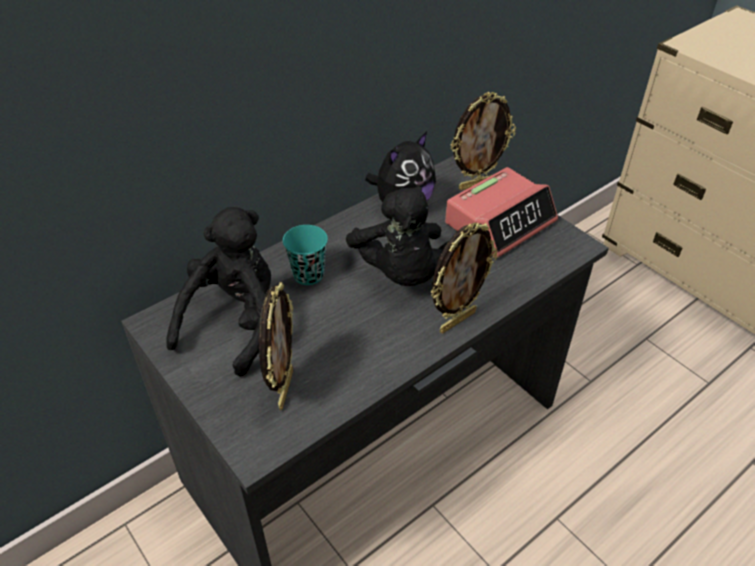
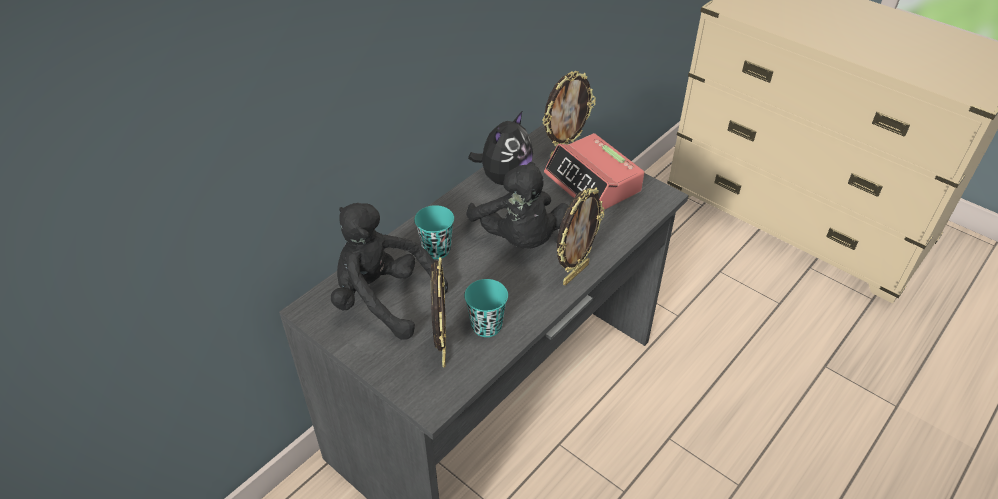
camera: 10 degrees left, 0 degrees up
(235, 322) = (383, 299): black plush toy -> black plush toy turned 75 degrees counterclockwise
(341, 368) = (486, 326): none -> turquoise cup
(500, 222) = (593, 183): alarm clock -> alarm clock turned 105 degrees clockwise

